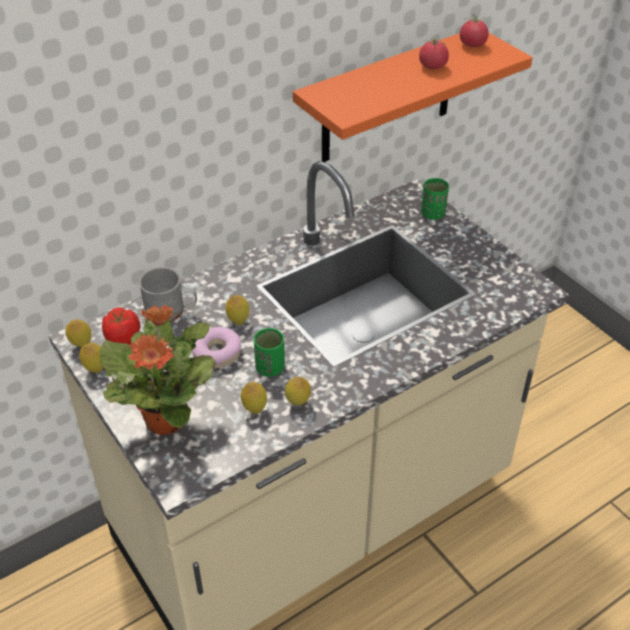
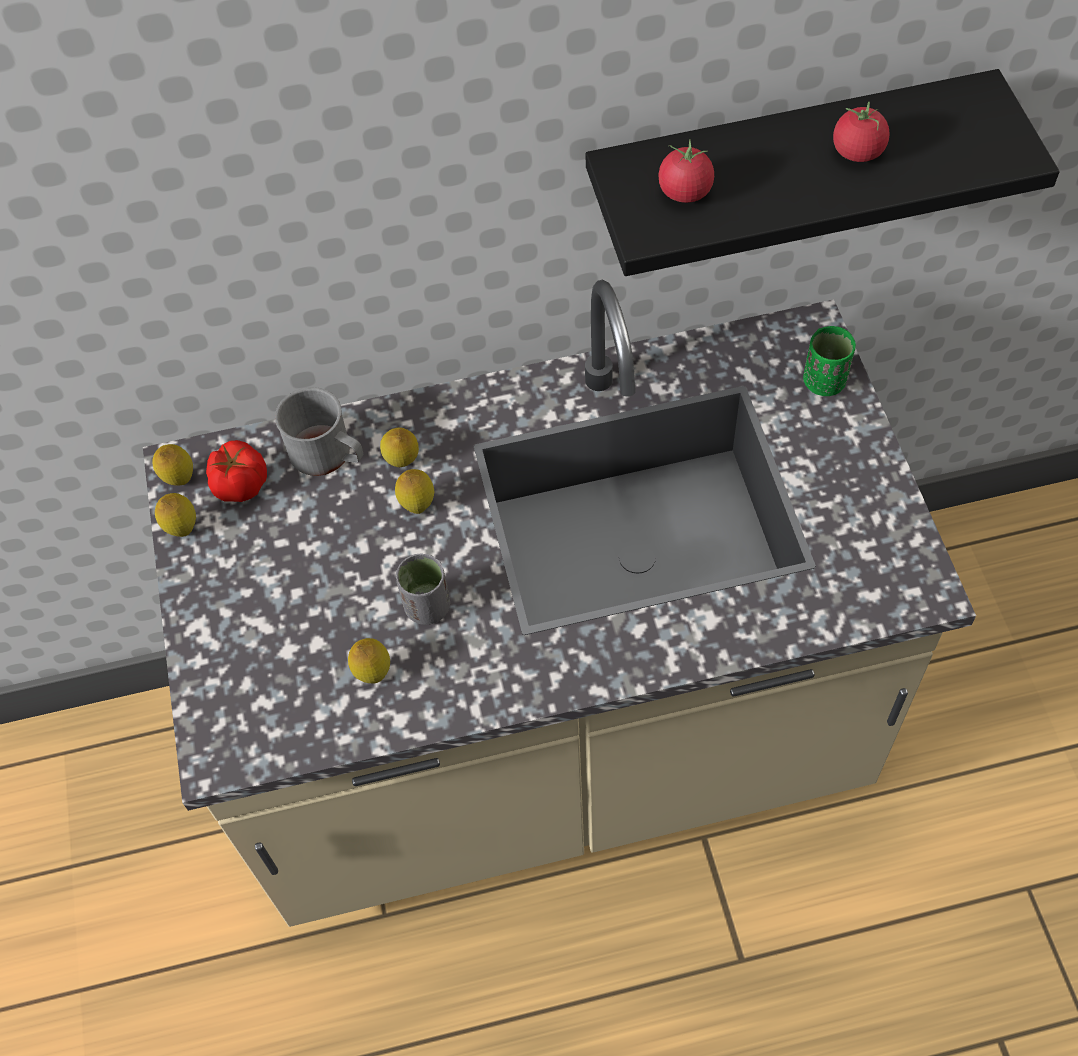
camera: 25 degrees right, 15 degrees up
(166, 418) = (244, 647): potted plant -> none
(217, 353) = (362, 555): donut -> none
(270, 368) = (427, 607): green cup -> grey cup
(298, 403) = (440, 684): lemon -> lemon (402, 462)
(387, 97) = (785, 170): orange shelf -> black shelf
(472, 45) = (960, 114): tomato -> tomato (685, 192)

